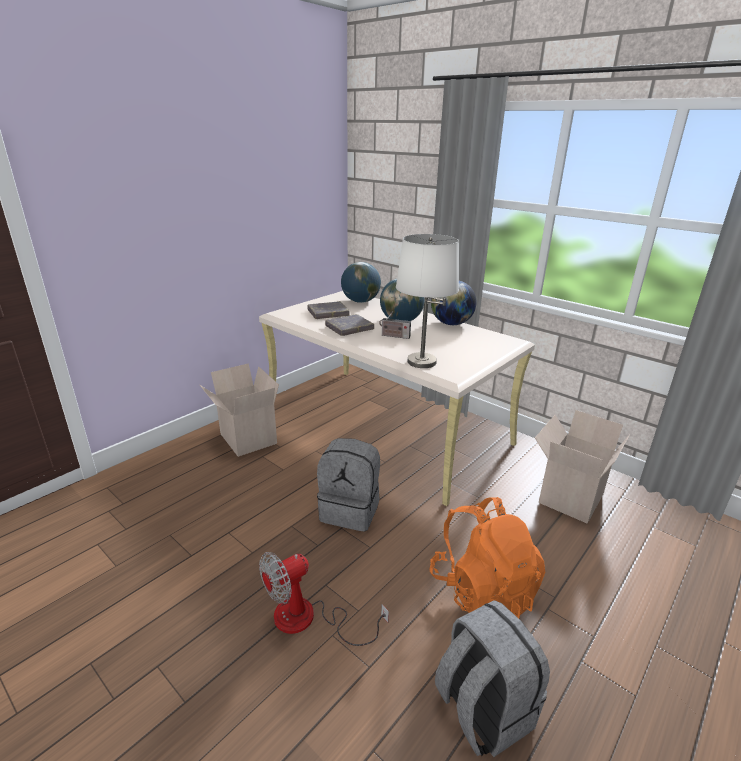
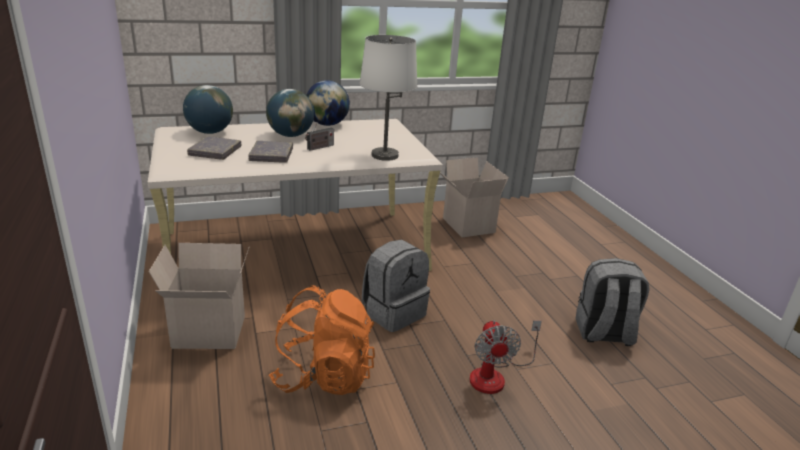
camera: 60 degrees left, 0 degrees up
(482, 591) = (521, 294): orange backpack -> orange backpack (324, 376)

